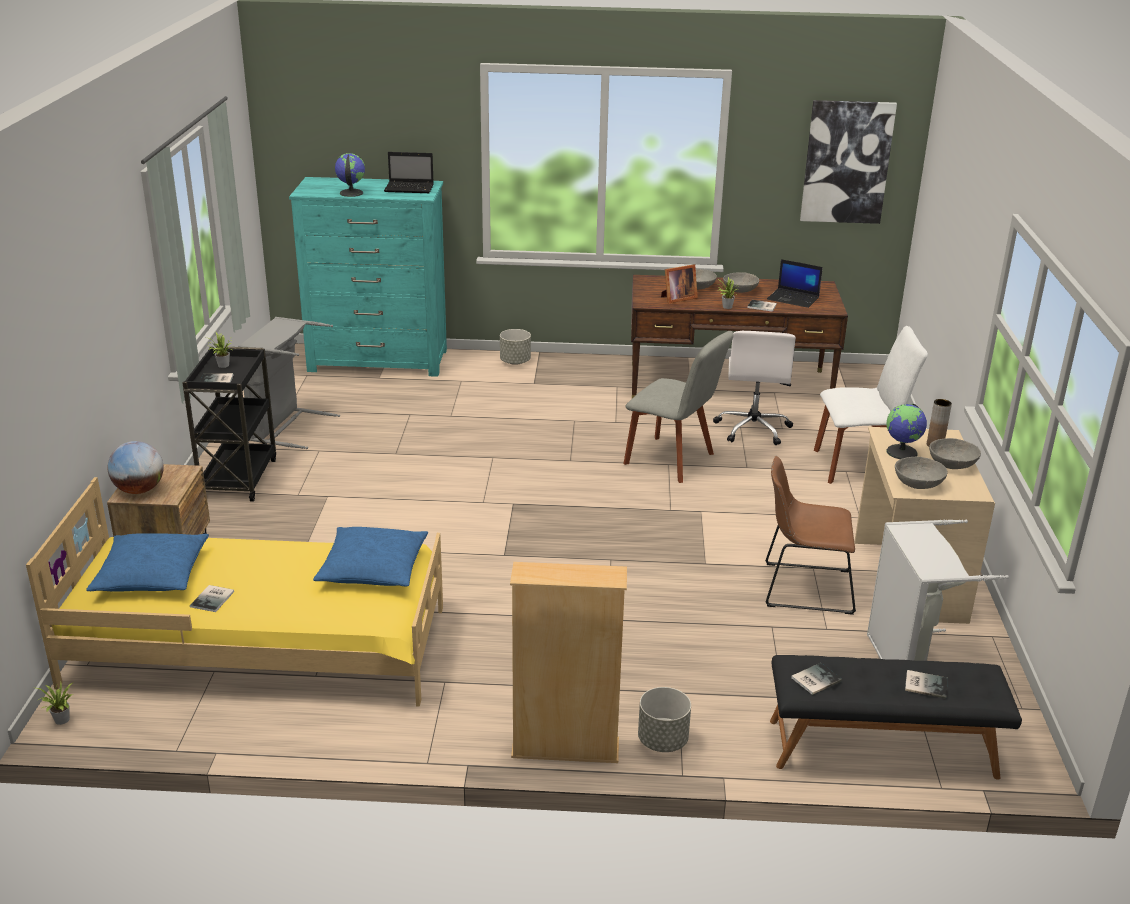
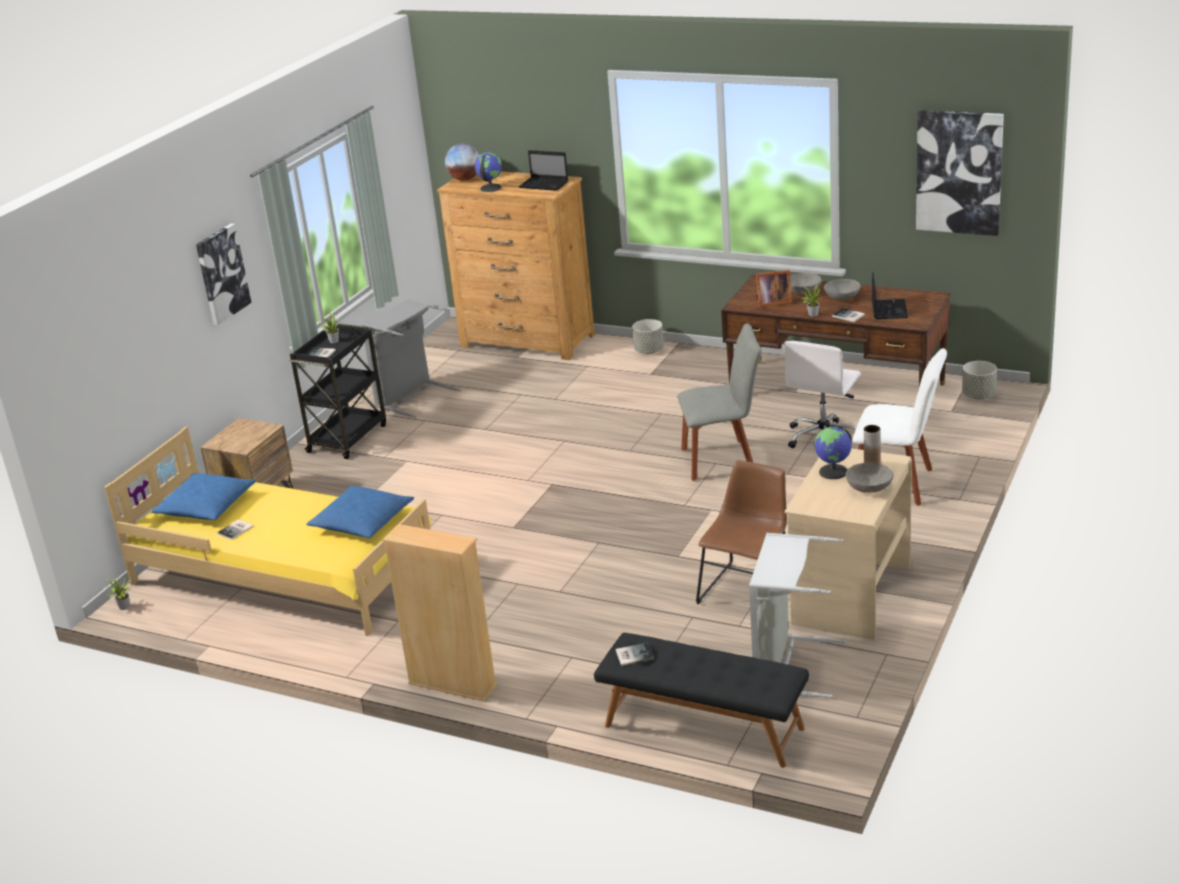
camera: 25 degrees right, 0 degrees up
(115, 284) = (222, 274): none -> picture
(139, 490) = (227, 440): globe -> globe (465, 179)
(378, 361) = (527, 341): turquoise dresser -> brown dresser
(662, 741) = (530, 691): grey planter -> grey planter (978, 396)
(673, 460) = (722, 460): grey chair -> grey chair turned 60 degrees counterclockwise
(794, 298) = (888, 309): laptop -> laptop turned 135 degrees counterclockwise
(803, 587) = (748, 588): brown chair -> brown chair turned 90 degrees clockwise
(918, 484) = (819, 502): grey bowl -> none
(924, 684) = (721, 672): book -> none

